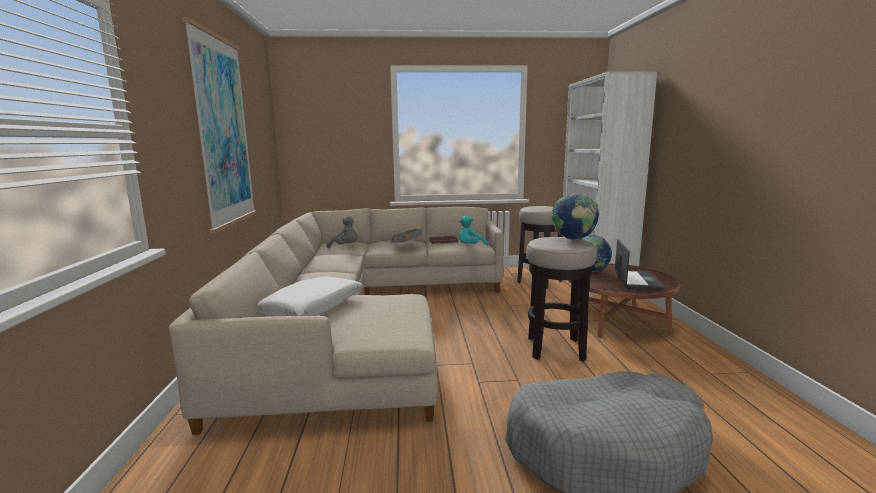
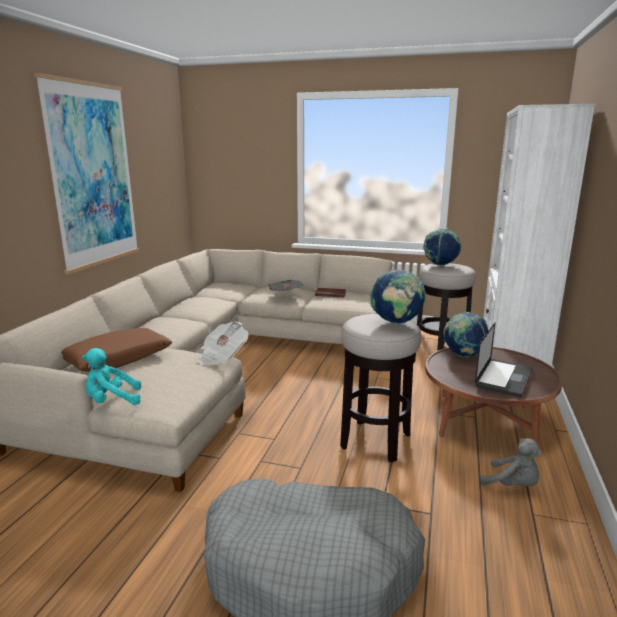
camera: 20 degrees right, 5 degrees up
(312, 308) = (118, 359): white pillow -> brown pillow
(345, 247) = (227, 290): grey plush toy -> grey plush toy (512, 485)
(410, 293) = (222, 356): none -> newspaper
(470, 247) = (352, 305): turquoise plush toy -> turquoise plush toy (112, 401)
(535, 207) = (440, 265): none -> globe

